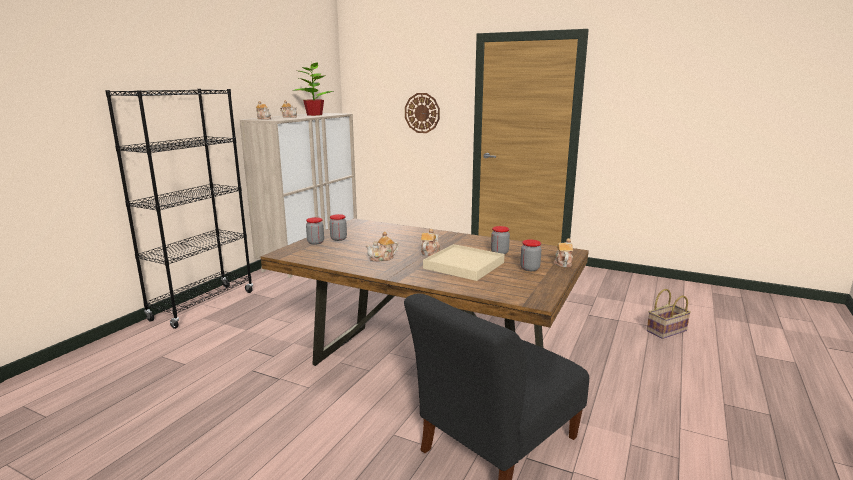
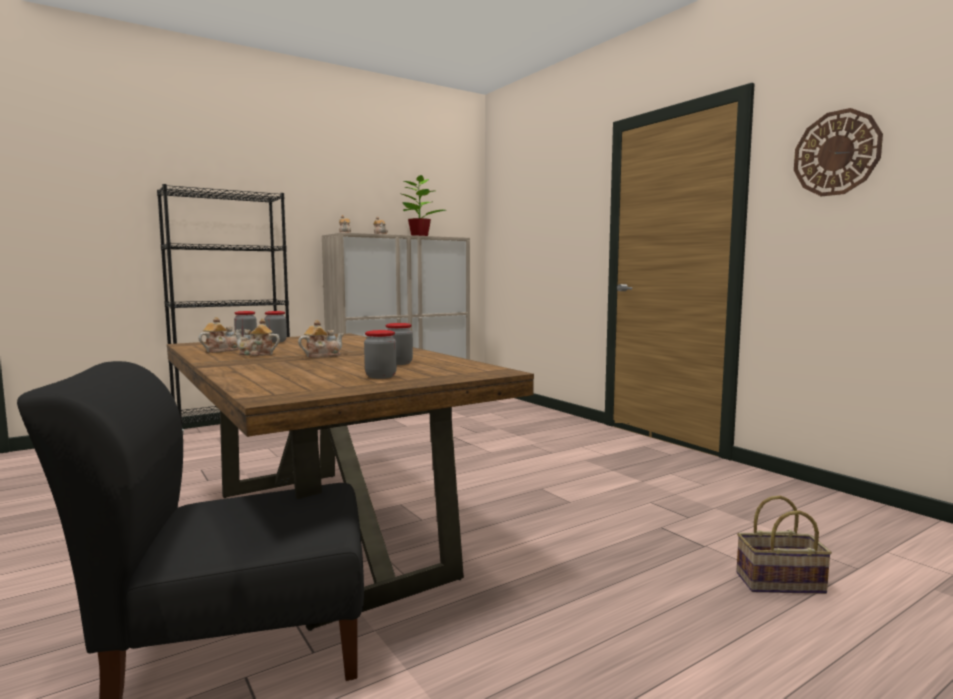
camera: 30 degrees right, 10 degrees down
(422, 113) = (556, 236): wall clock -> wall clock (836, 153)
(463, 265) = (314, 366): beige tray -> none
(562, 263) = (444, 378): teapot -> teapot (221, 350)

